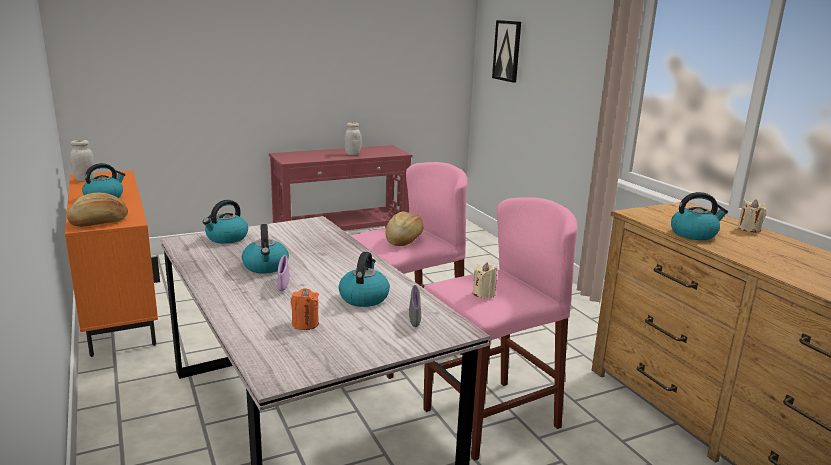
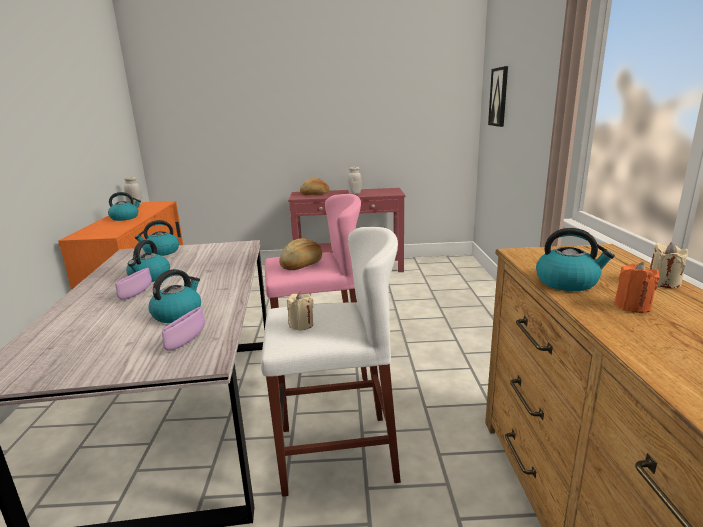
camera: 25 degrees right, 0 degrees up
(99, 222) = (90, 234): bread -> bread (315, 194)
(305, 324) = (93, 332): orange candle -> orange candle (632, 306)
(414, 319) = (186, 341): grey bowl -> purple bowl
(490, 418) = (336, 453): pink stool -> white stool

